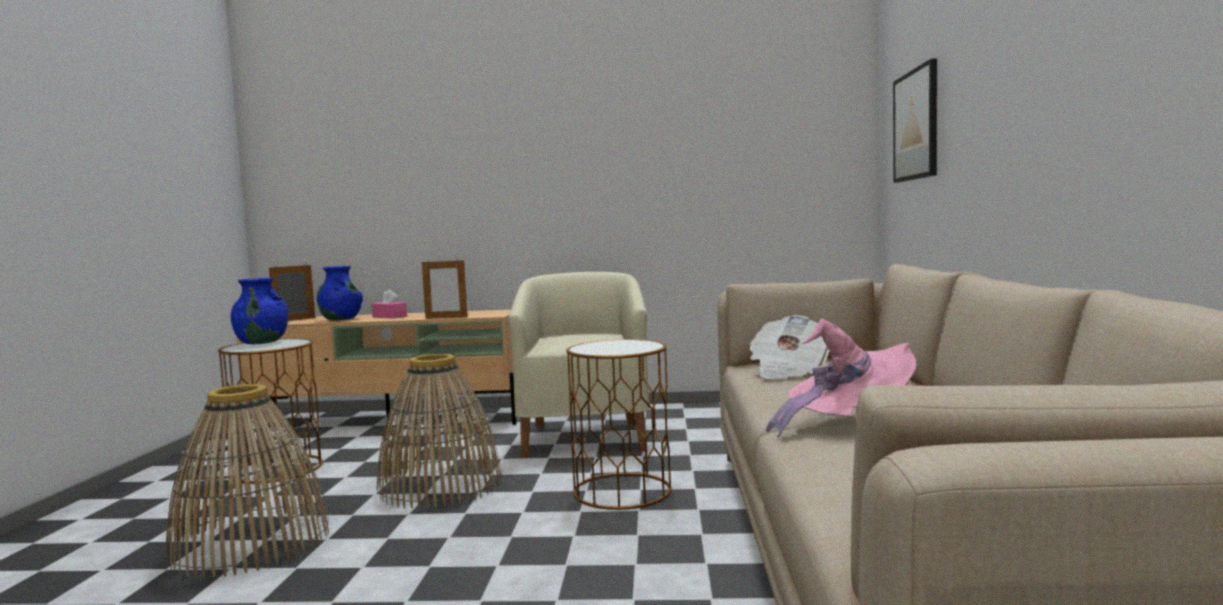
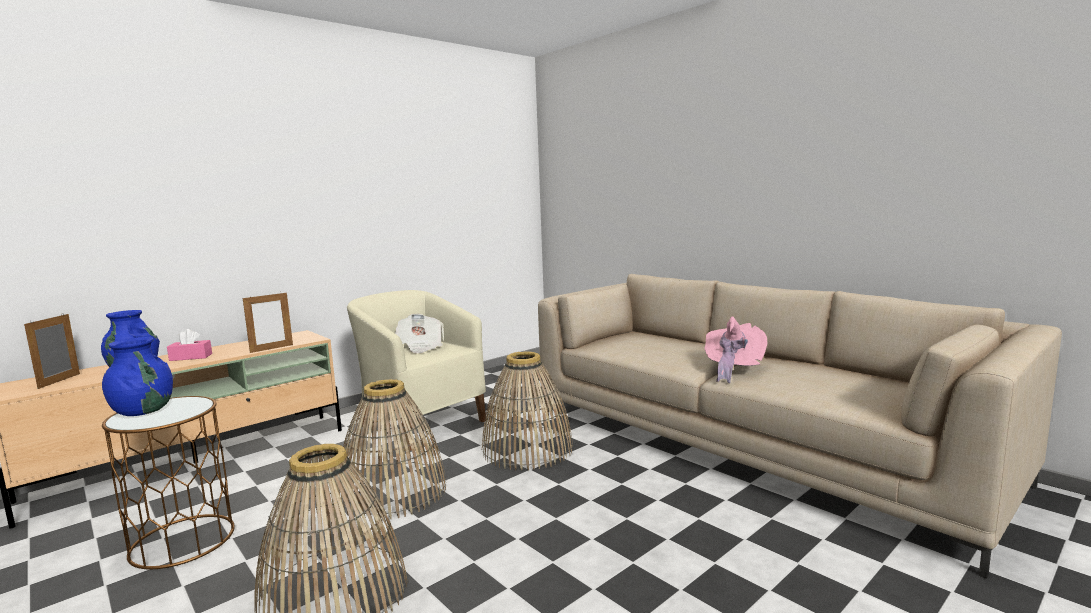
camera: 45 degrees left, 5 degrees up
(622, 491) = (527, 449): brown side table -> basket
(789, 371) = (628, 346): newspaper -> newspaper (421, 347)
(916, 125) = (592, 184): picture -> none

